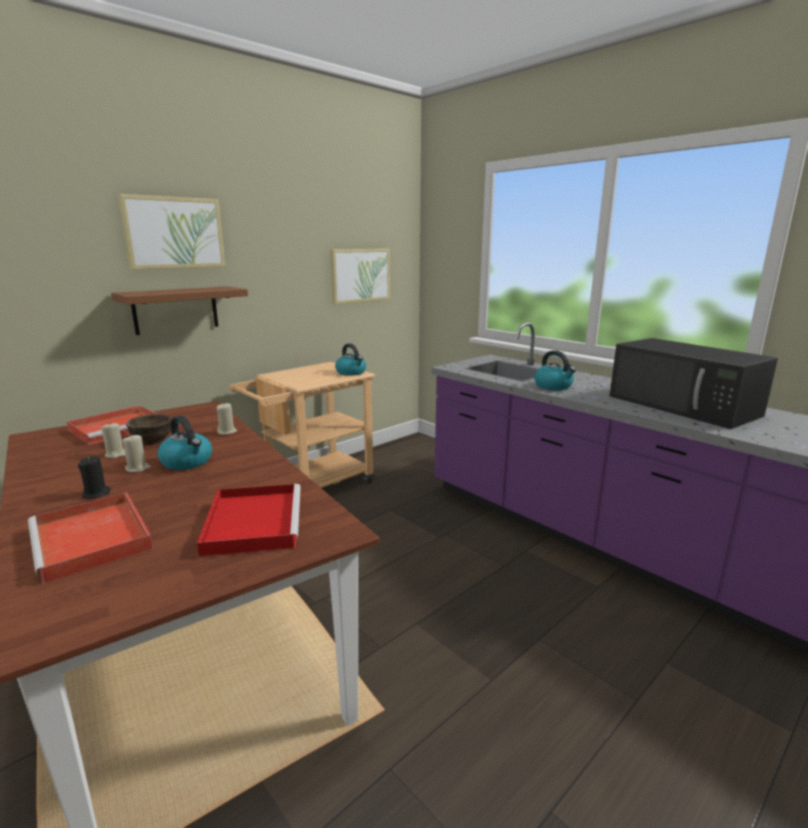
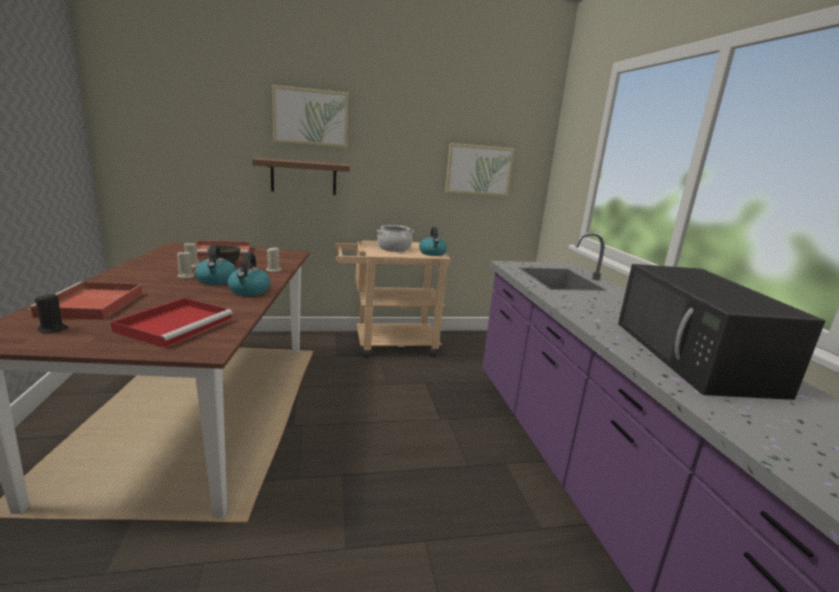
camera: 30 degrees right, 0 degrees up
(96, 493) = (141, 283): black candle -> black candle (53, 329)
(307, 376) = (394, 248): none -> cooking pot
(553, 386) = (574, 301): kettle -> kettle (249, 291)

